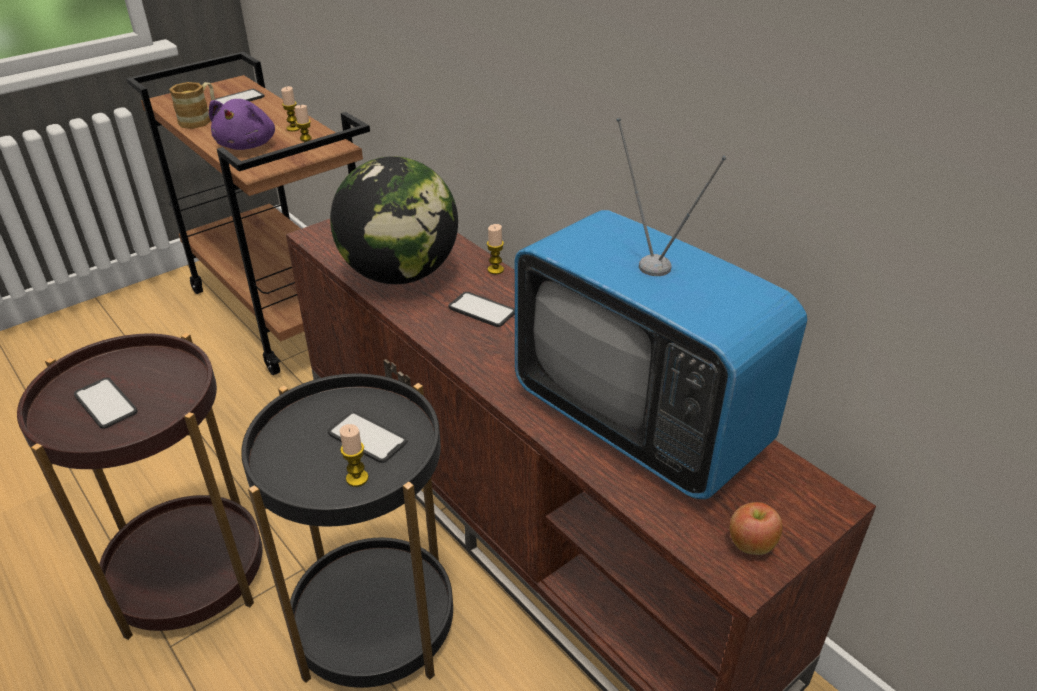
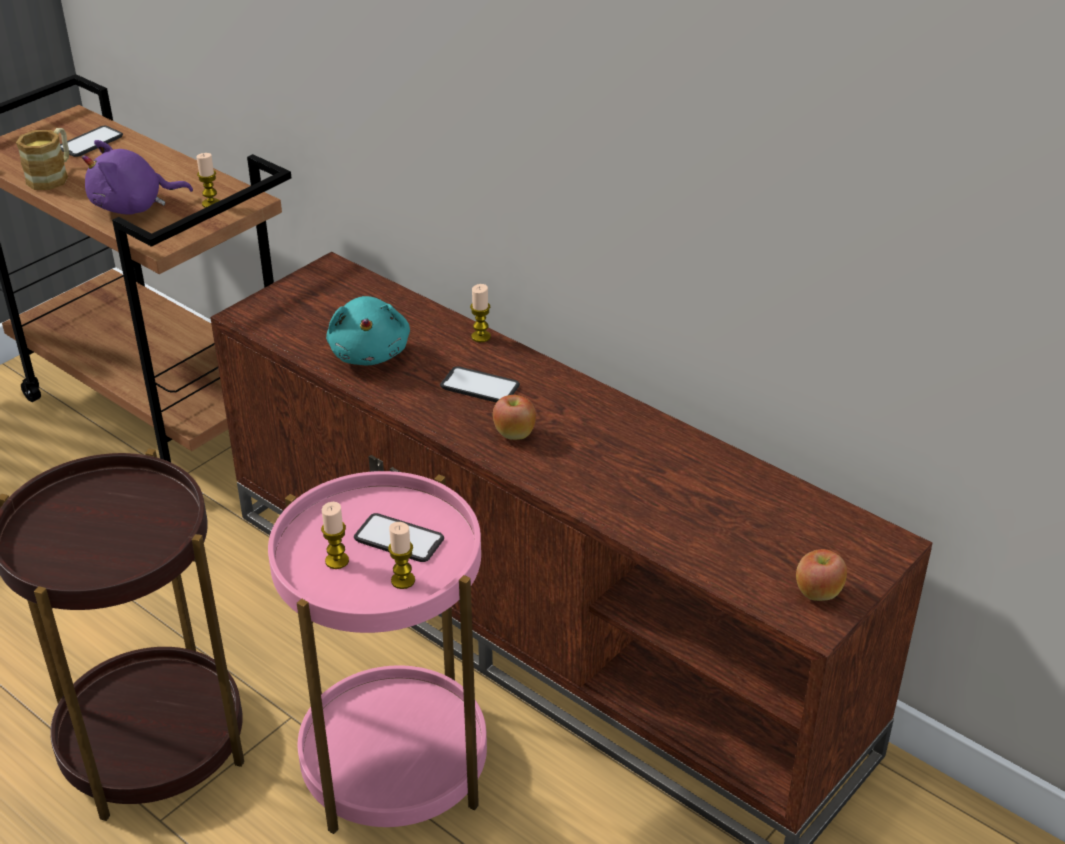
camera: 10 degrees left, 0 degrees up
(106, 404) = (86, 538): phone -> none
(248, 145) = (133, 207): purple plush toy -> purple plush toy turned 75 degrees clockwise
(293, 128) = (182, 179): candle -> candle (337, 561)
(374, 623) = (394, 762): black side table -> pink side table
(400, 274) = (370, 353): globe -> turquoise plush toy
(499, 354) = (514, 434): none -> apple
(639, 421) = (683, 488): television -> none

